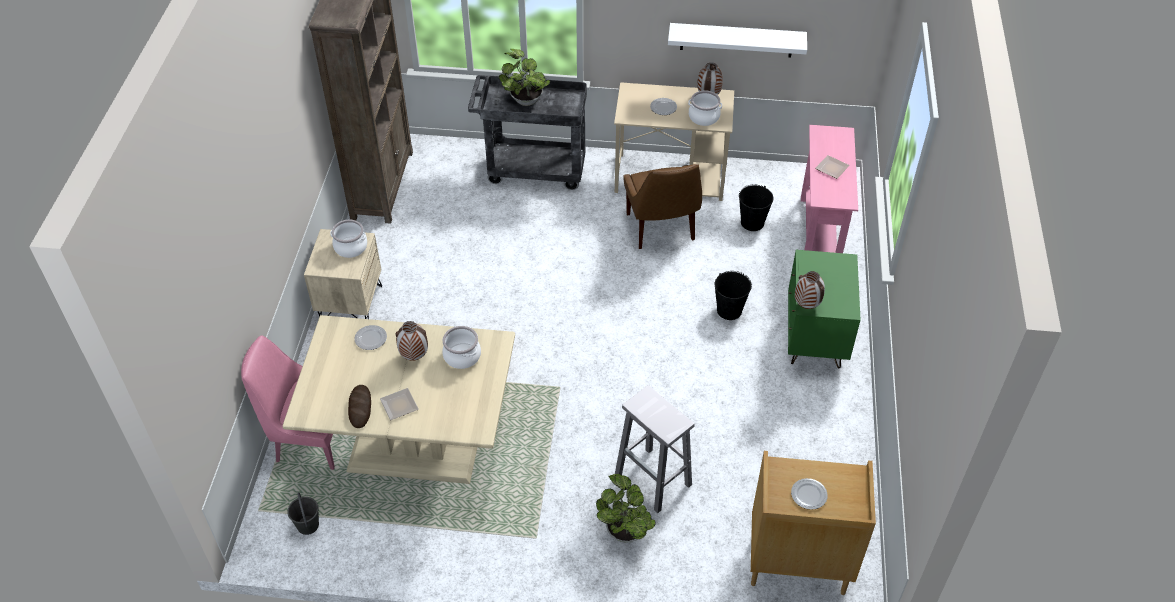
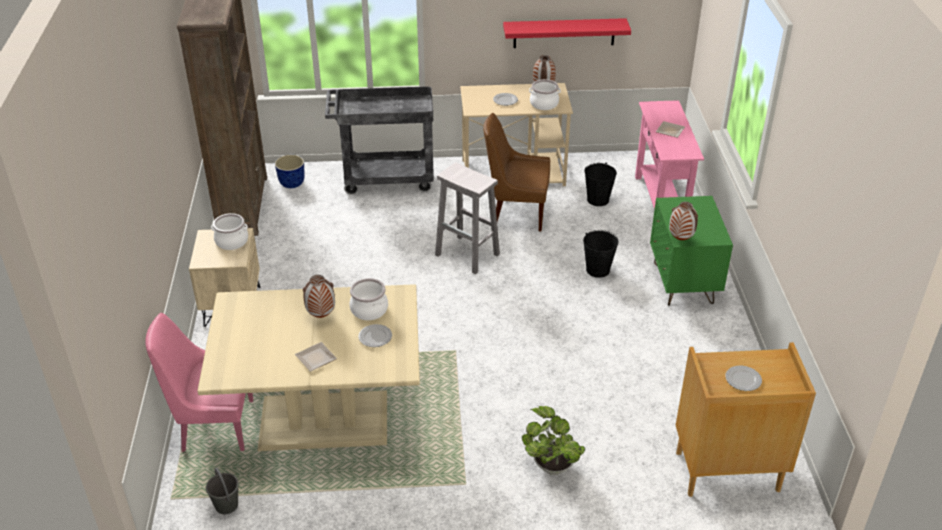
camera: 10 degrees left, 10 degrees down
(360, 408) = (276, 365): bread -> none
(370, 338) = (273, 306): plate -> plate (375, 337)
(436, 163) = (292, 183): none -> planter
(525, 99) = (376, 106): potted plant -> none
(654, 480) = (568, 418): white stool -> white stool (468, 255)
(661, 229) = (516, 213): brown chair -> brown chair turned 120 degrees clockwise
(736, 40) = (564, 33): white shelf -> red shelf

